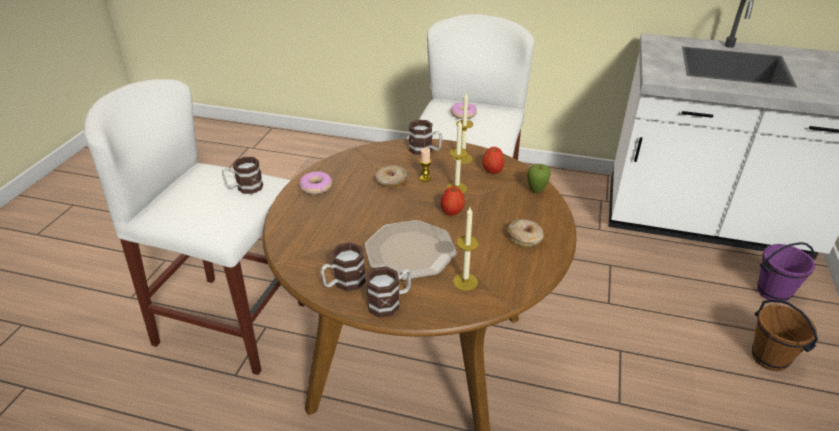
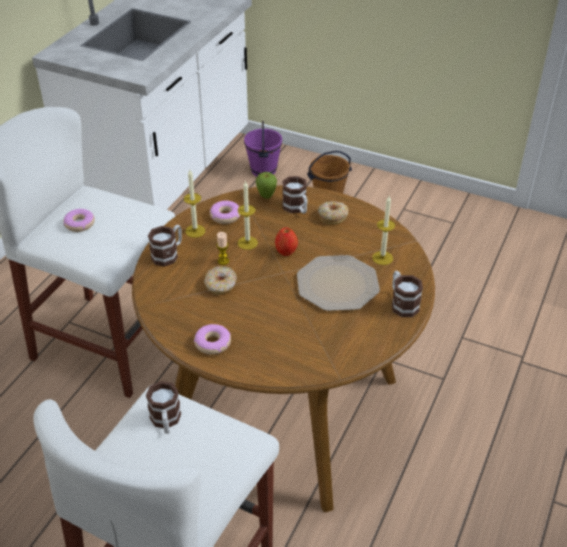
camera: 80 degrees left, 5 degrees up
(343, 283) = (374, 330): mug -> mug (296, 209)
(492, 171) = (225, 216): apple -> donut

